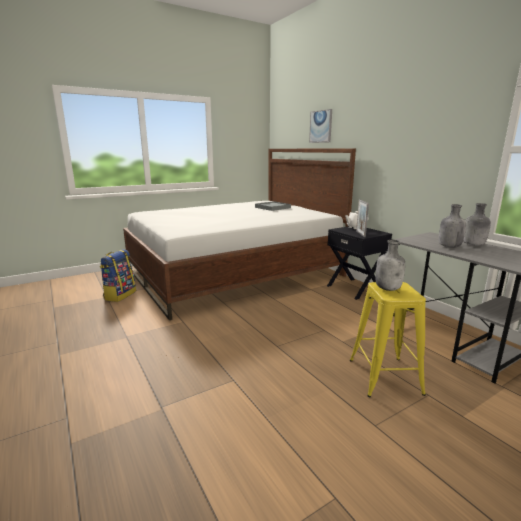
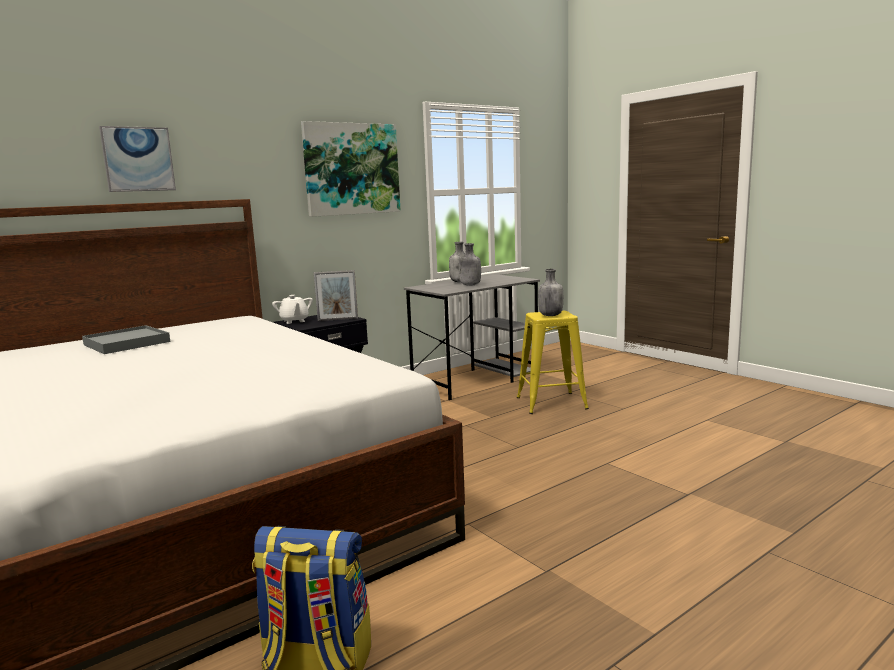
camera: 95 degrees left, 5 degrees down
(426, 127) = (351, 169): none -> picture

